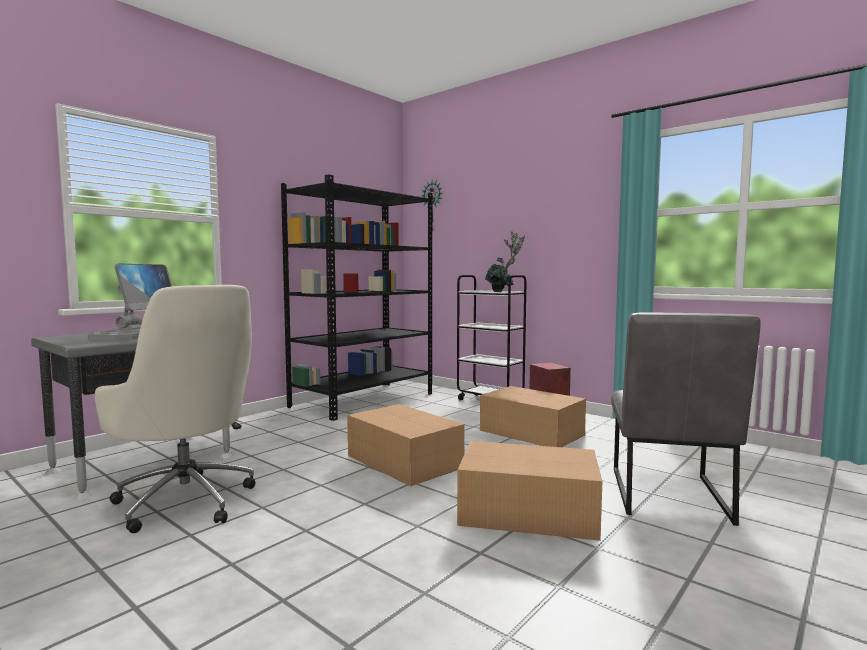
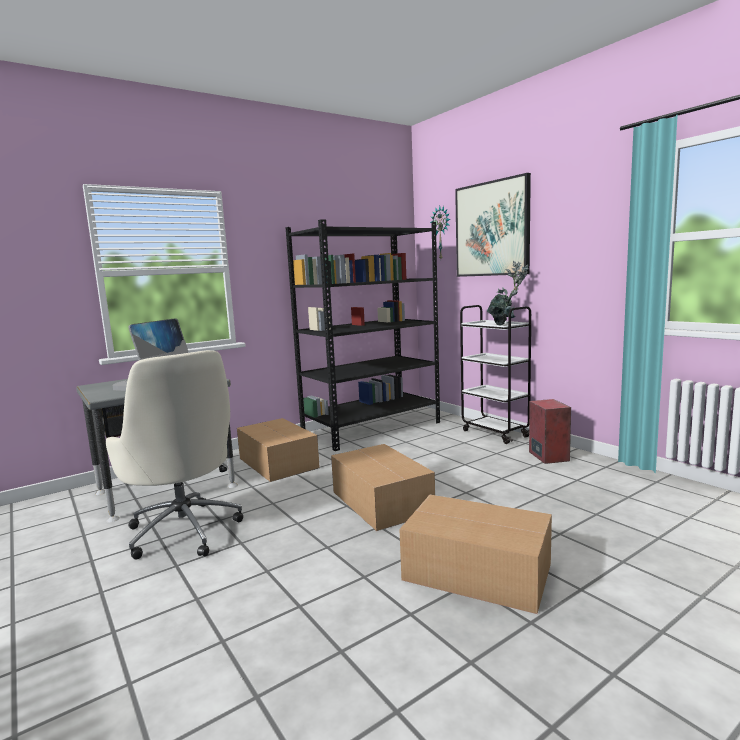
camera: 15 degrees right, 5 degrees up
(486, 203) = (492, 229): none -> picture
(530, 432) = (521, 474): cardboard box -> cardboard box (278, 462)
(668, 496) = (638, 566): grey chair -> none

